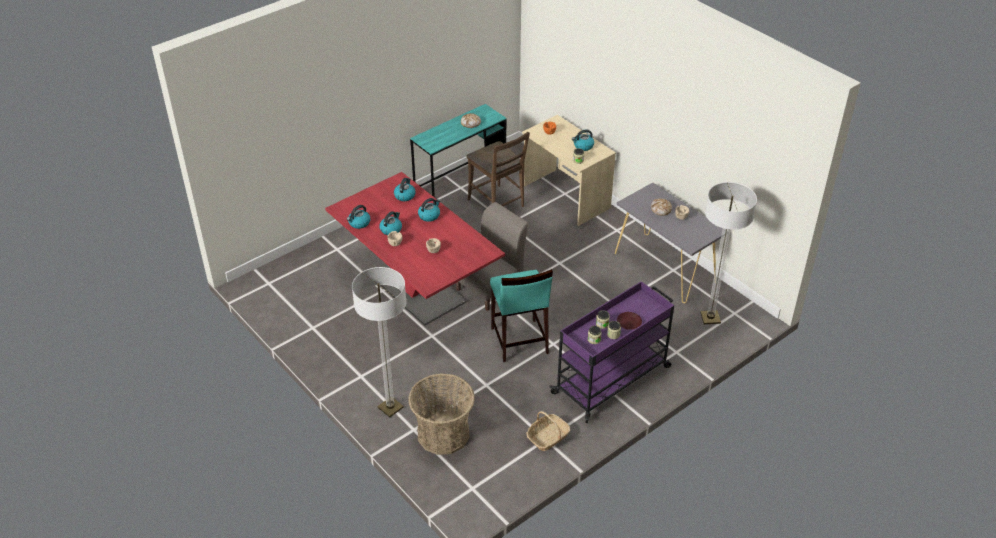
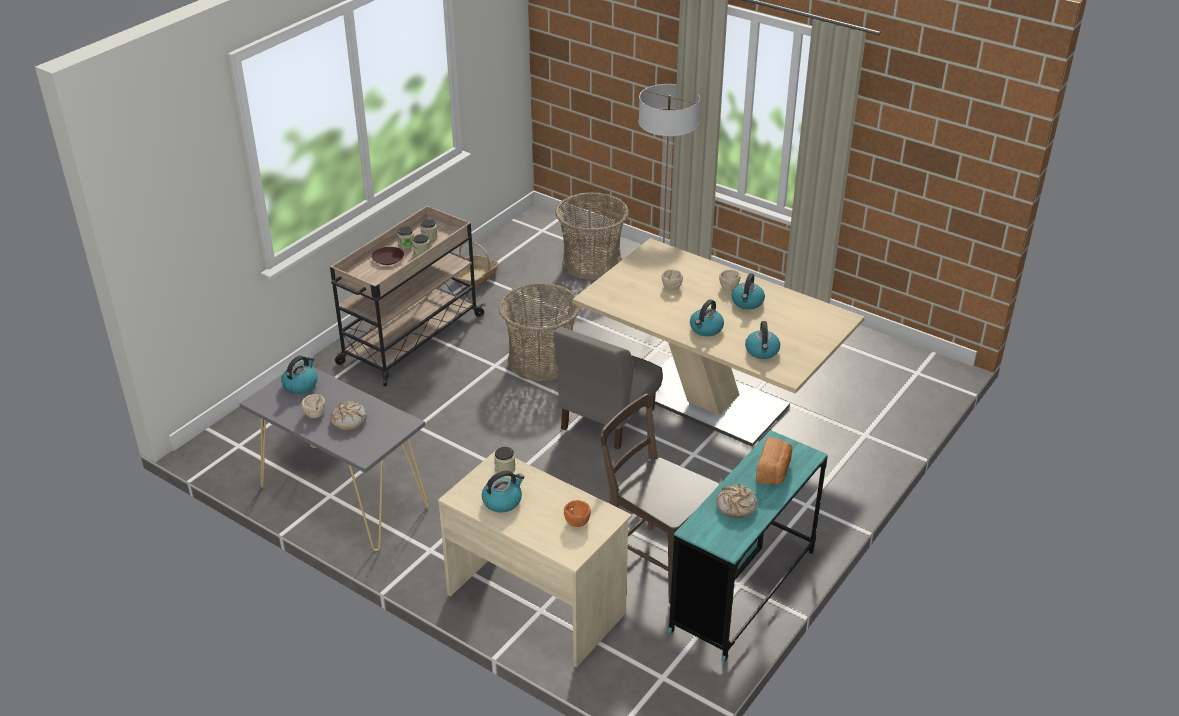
camera: 165 degrees right, 5 degrees down
(359, 223) = (798, 303): kettle -> kettle (301, 385)
(417, 288) = (710, 400): red dining table -> beige dining table
(442, 134) = (773, 471): none -> bread
(519, 341) = (540, 361): turquoise stool -> basket
(612, 379) = (410, 340): purple cart -> beige cart
(710, 318) = (276, 432): floor lamp -> none

